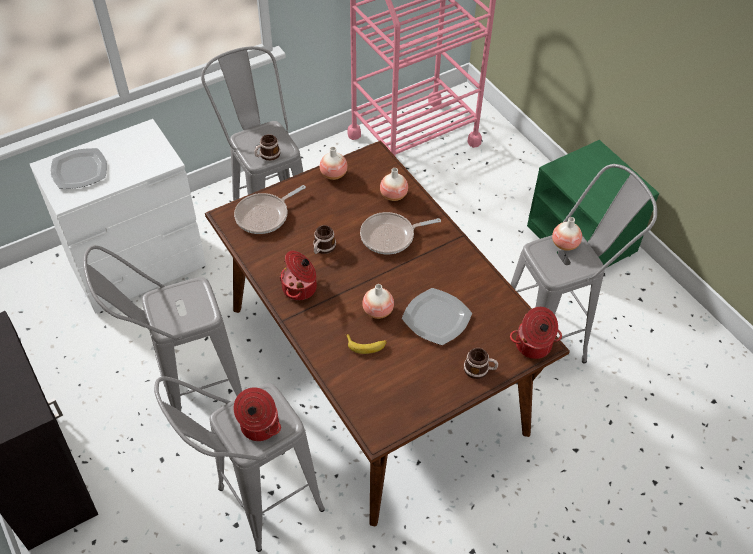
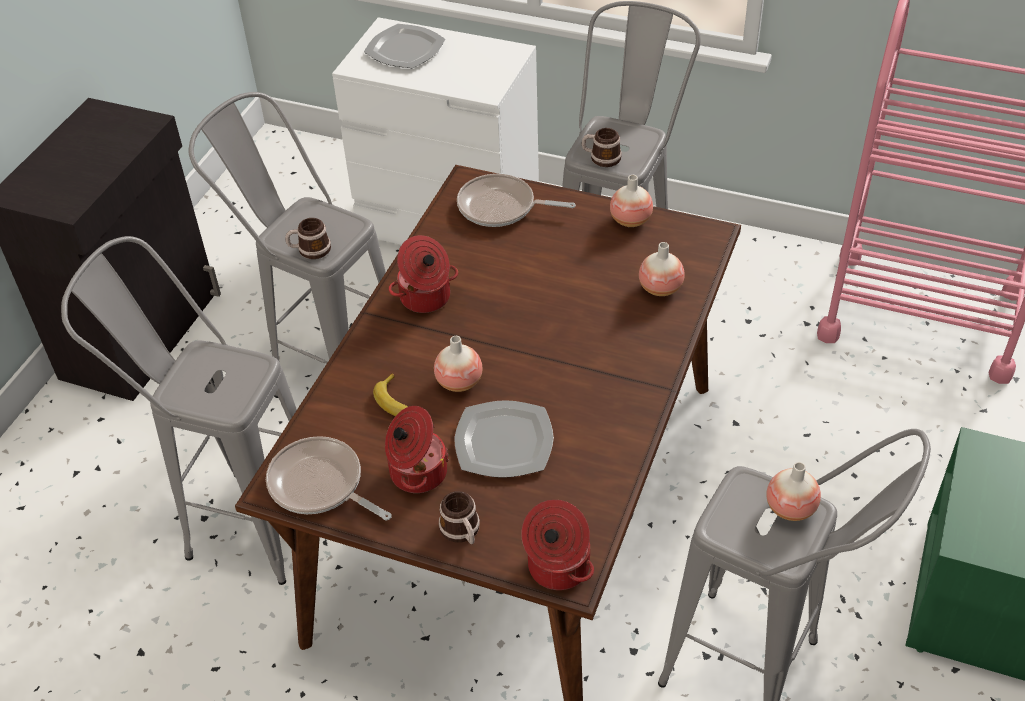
camera: 55 degrees right, 5 degrees down
(259, 426) = (211, 386): cooking pot -> cooking pot (416, 472)
(322, 248) = (505, 280): mug -> mug (310, 250)
(391, 236) = (590, 325): frying pan -> frying pan (320, 485)

